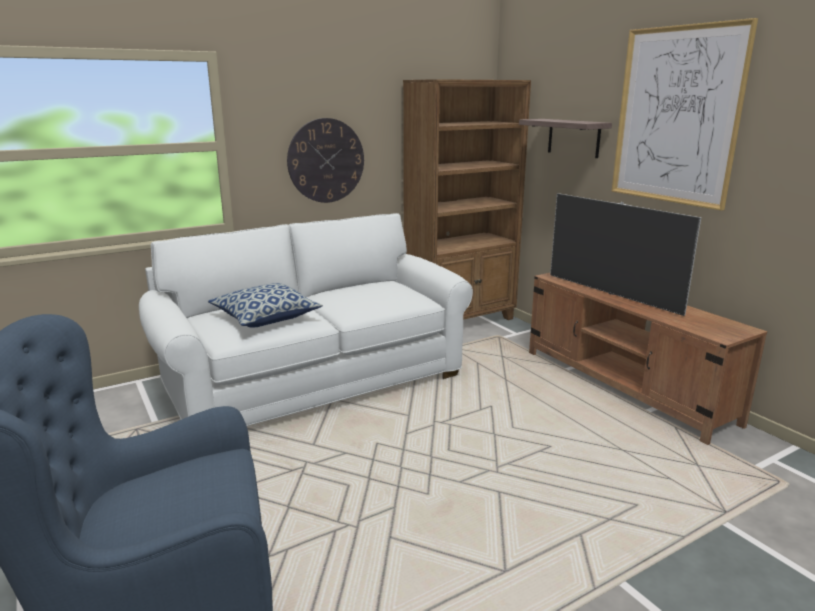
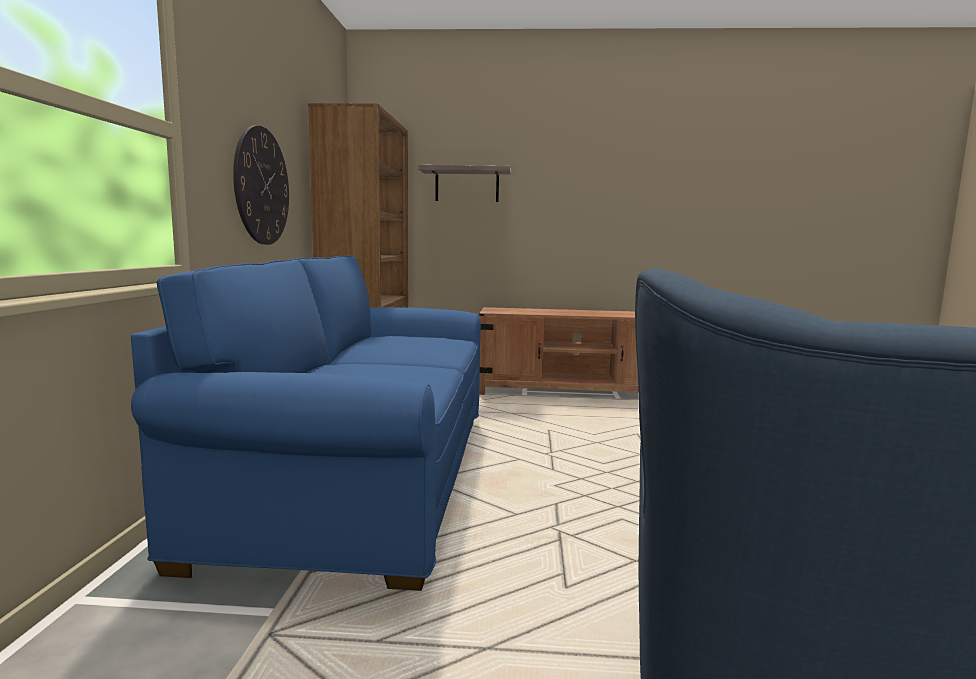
camera: 55 degrees left, 10 degrees down
(266, 318) = (383, 375): pillow -> none
(314, 381) = (364, 477): white sofa -> blue sofa
(611, 294) = (559, 312): television -> none
(676, 116) = (575, 162): picture -> none

